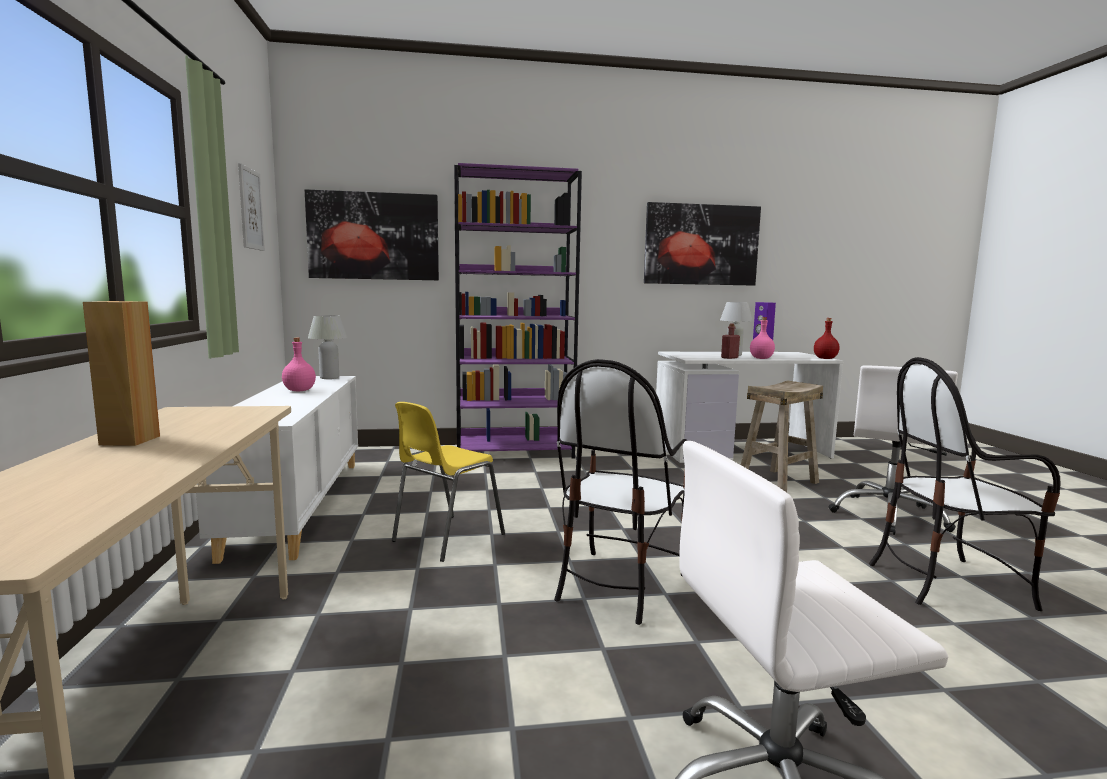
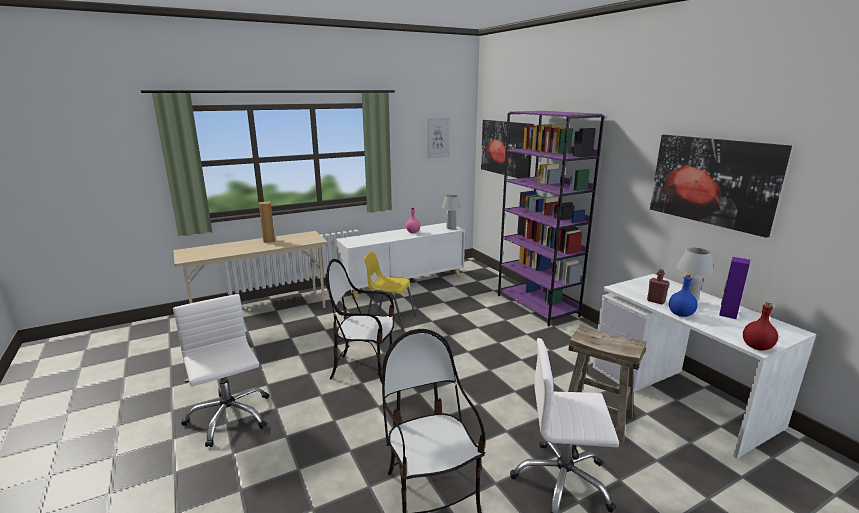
camera: 70 degrees right, 10 degrees up
(761, 358) = (680, 314): pink bottle -> blue bottle

